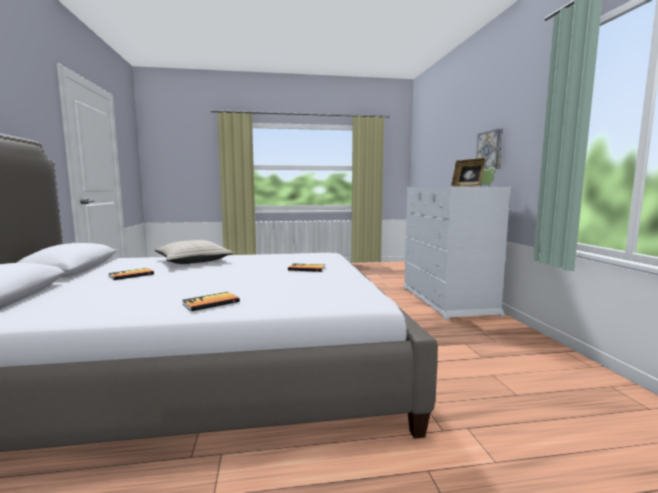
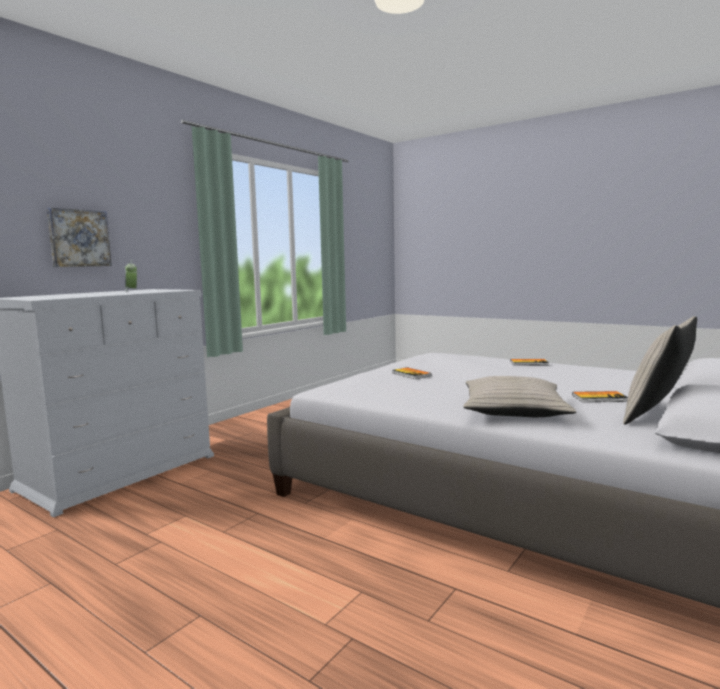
camera: 135 degrees left, 0 degrees up
(95, 271) = (658, 415): none -> beige pillow
(467, 186) = (148, 290): picture frame -> none

